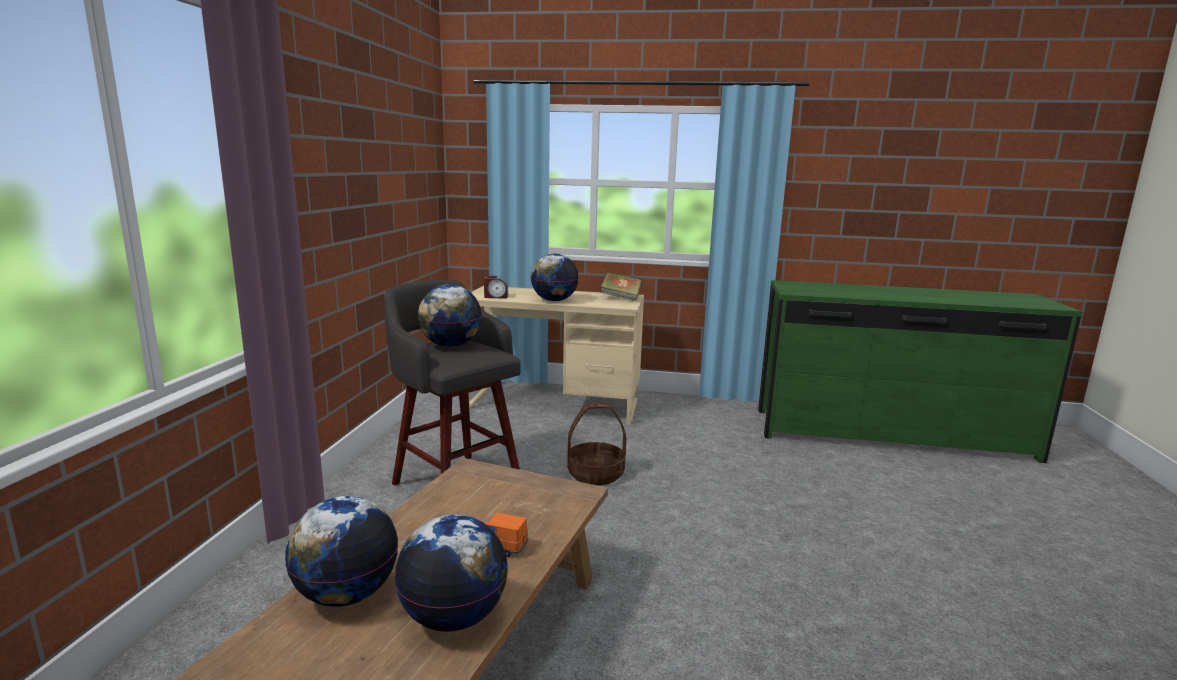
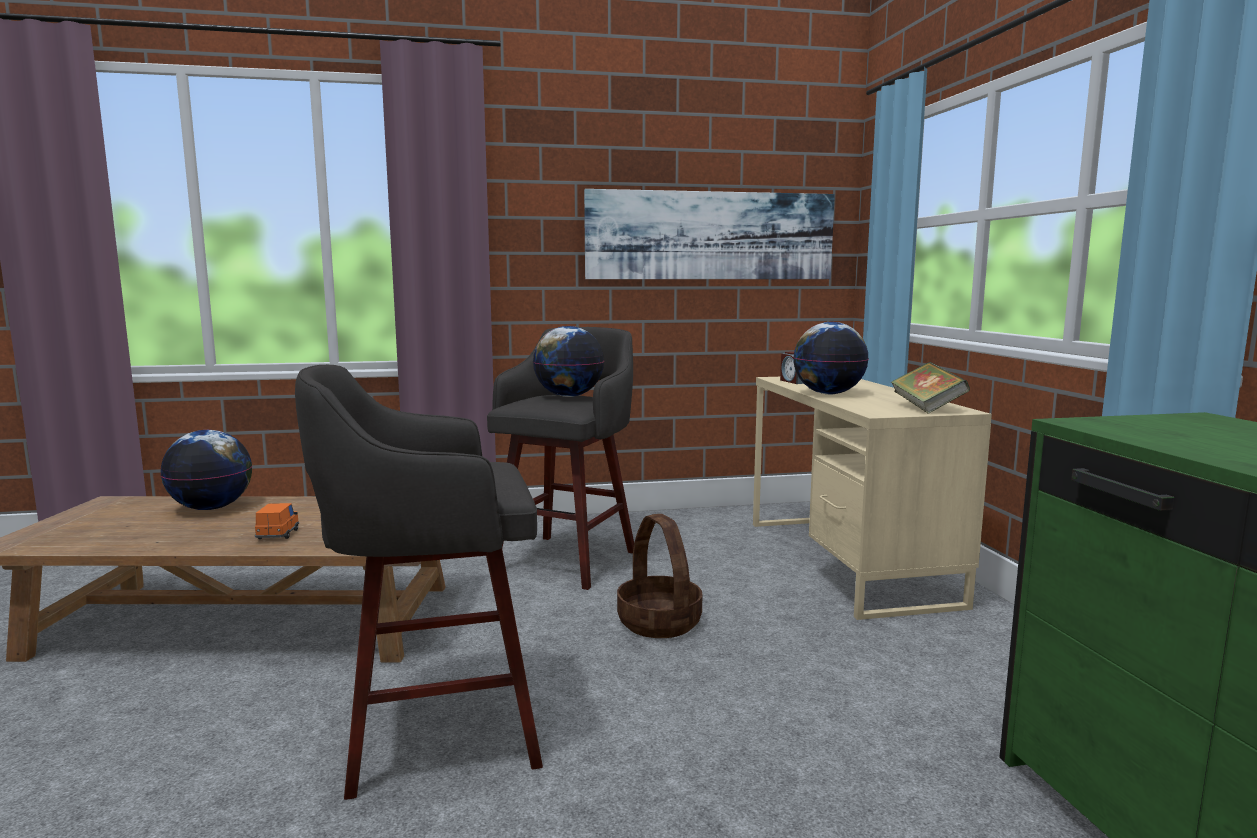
camera: 70 degrees right, 5 degrees down
(395, 186) = (711, 236): none -> picture
(454, 617) = (167, 538): globe -> none
(697, 573) = (434, 731): none -> grey stool

